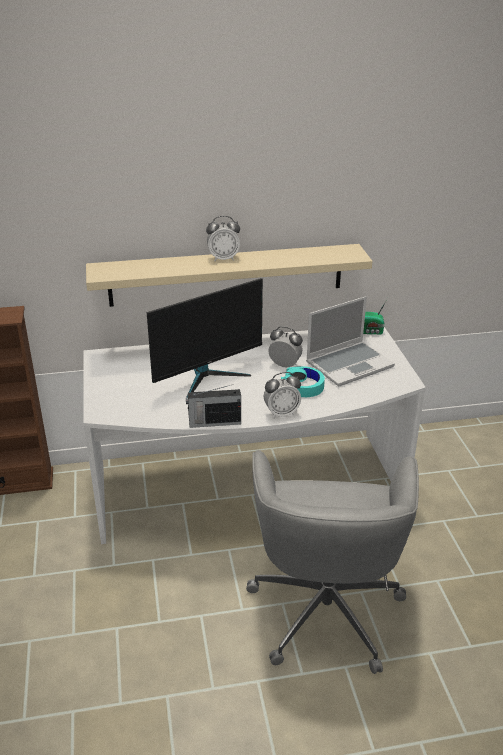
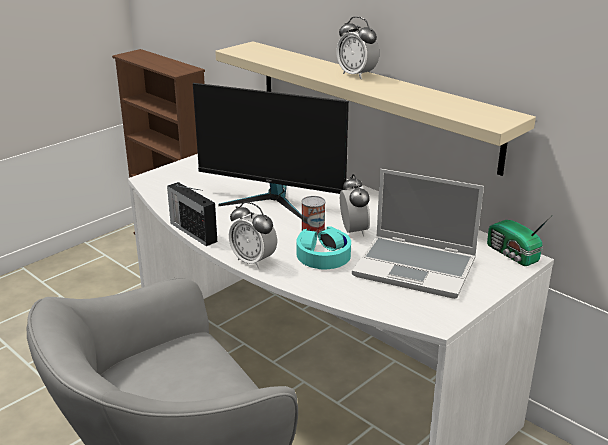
camera: 55 degrees right, 5 degrees down
(267, 378) = (313, 230): none -> can

